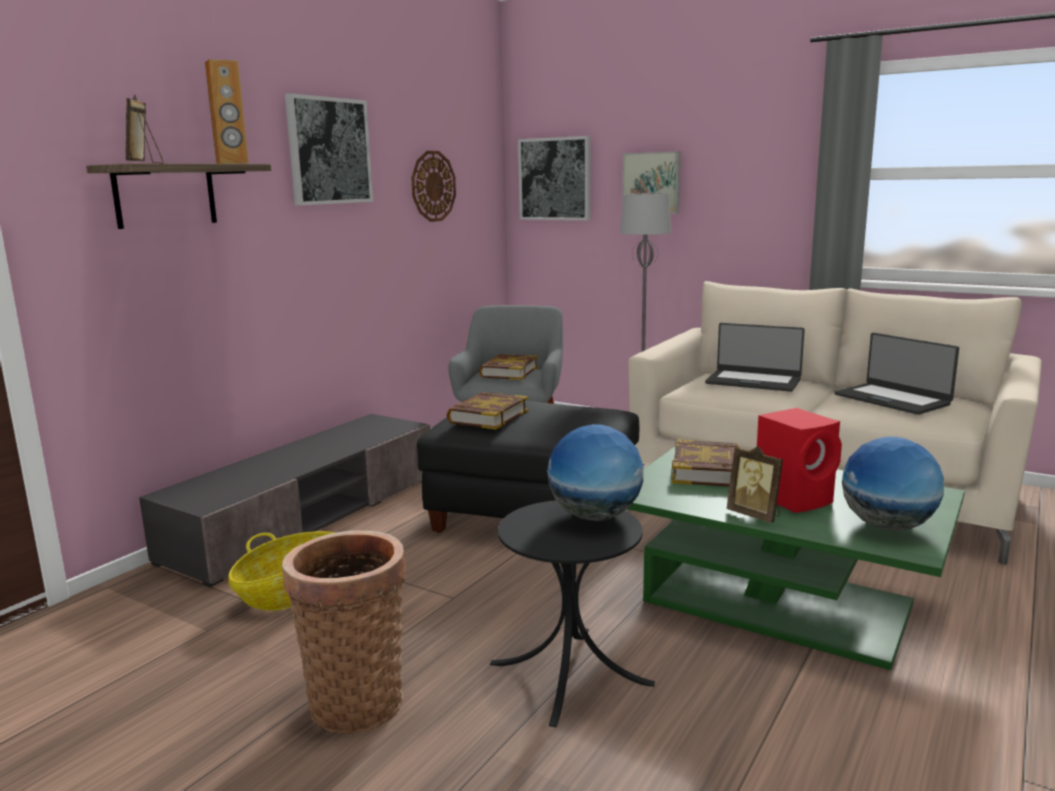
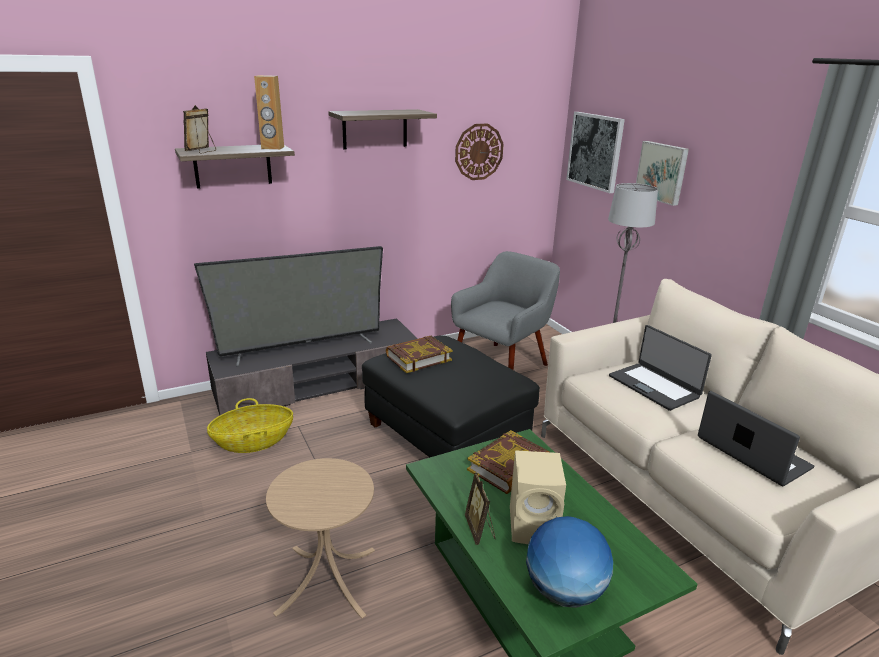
camera: 30 degrees right, 10 degrees up
(286, 461) = (302, 347): none -> television
(329, 151) = (375, 129): picture -> shelf
(356, 700) = (205, 538): basket -> none
(508, 372) = (501, 311): book -> none
(570, 673) = (327, 580): black side table -> beige side table
(594, 516) = (347, 488): globe -> none
(795, 498) = (535, 526): red speaker -> beige speaker
(892, 399) = (752, 453): laptop -> laptop turned 150 degrees clockwise

